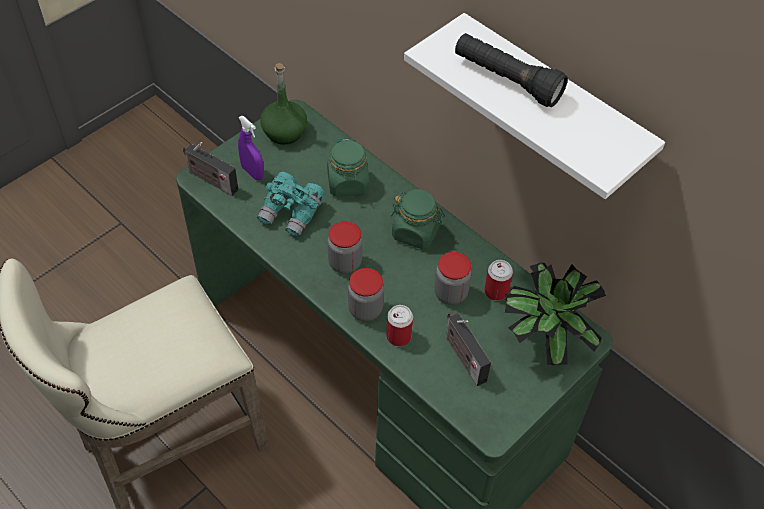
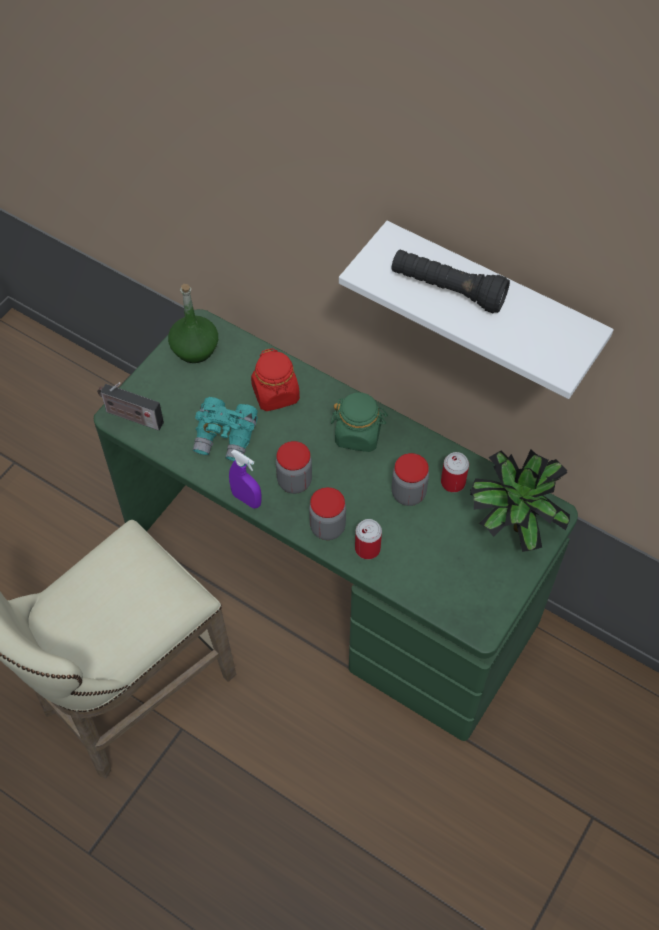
camera: 10 degrees left, 5 degrees up
(252, 172) = (173, 400): purple spray bottle -> purple spray bottle (246, 499)
(348, 183) = (276, 394): green jar -> red jar
(463, 357) = (436, 557): radio -> none

